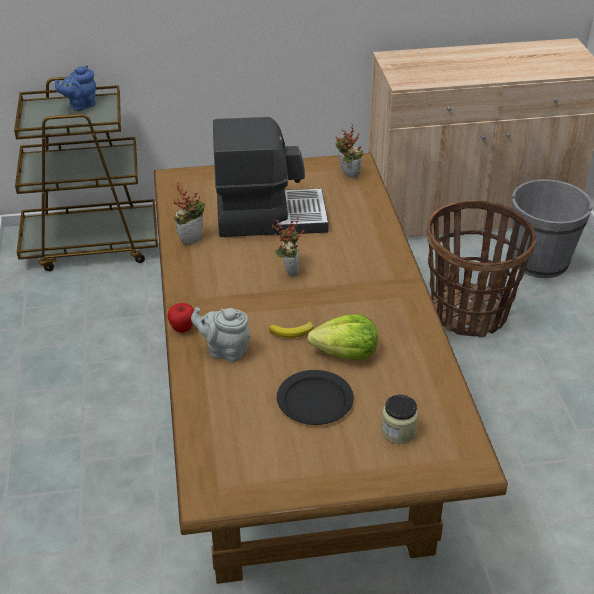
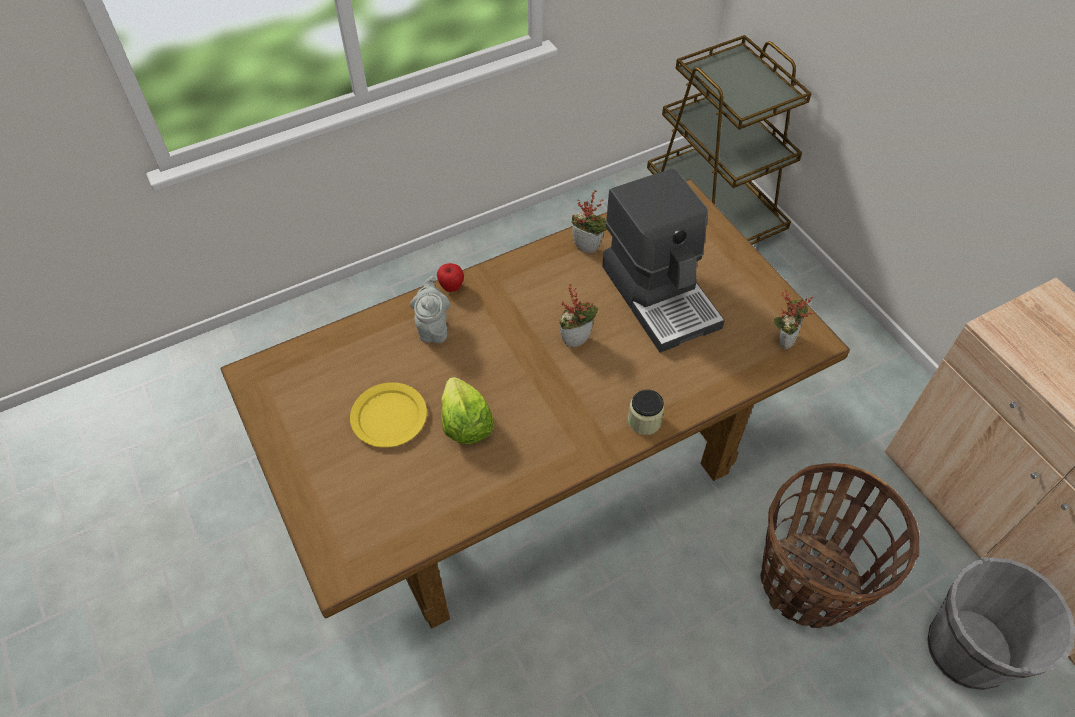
camera: 70 degrees right, 15 degrees up
(80, 105) = (763, 84): blue teapot -> none
(292, 332) = (479, 371): banana -> none
(315, 400) = (389, 417): black plate -> yellow plate
(398, 431) = (367, 497): jar -> jar (644, 421)

